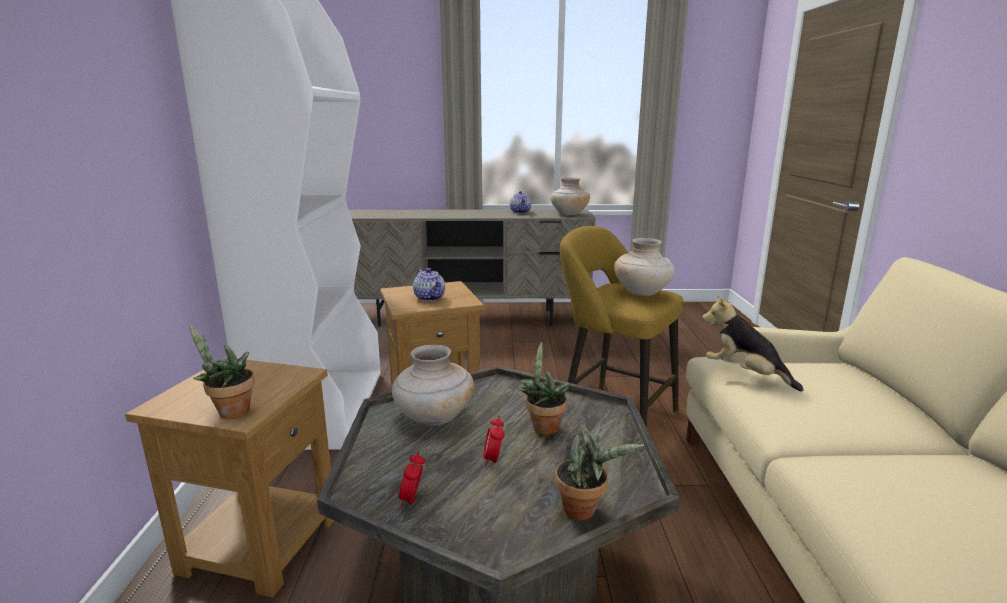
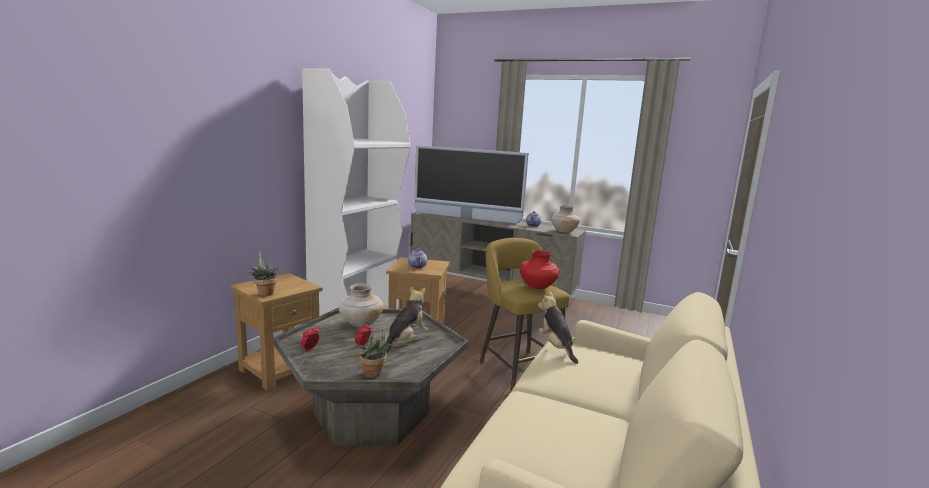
camera: 25 degrees right, 5 degrees down
(420, 214) = (466, 218): none -> television
(543, 426) = (406, 340): potted plant -> plush toy
(642, 293) = (537, 287): beige vase -> red vase

